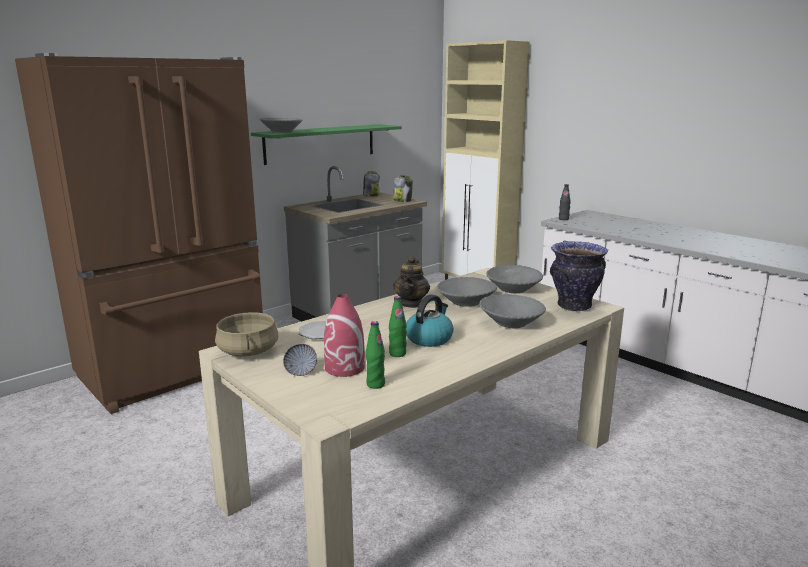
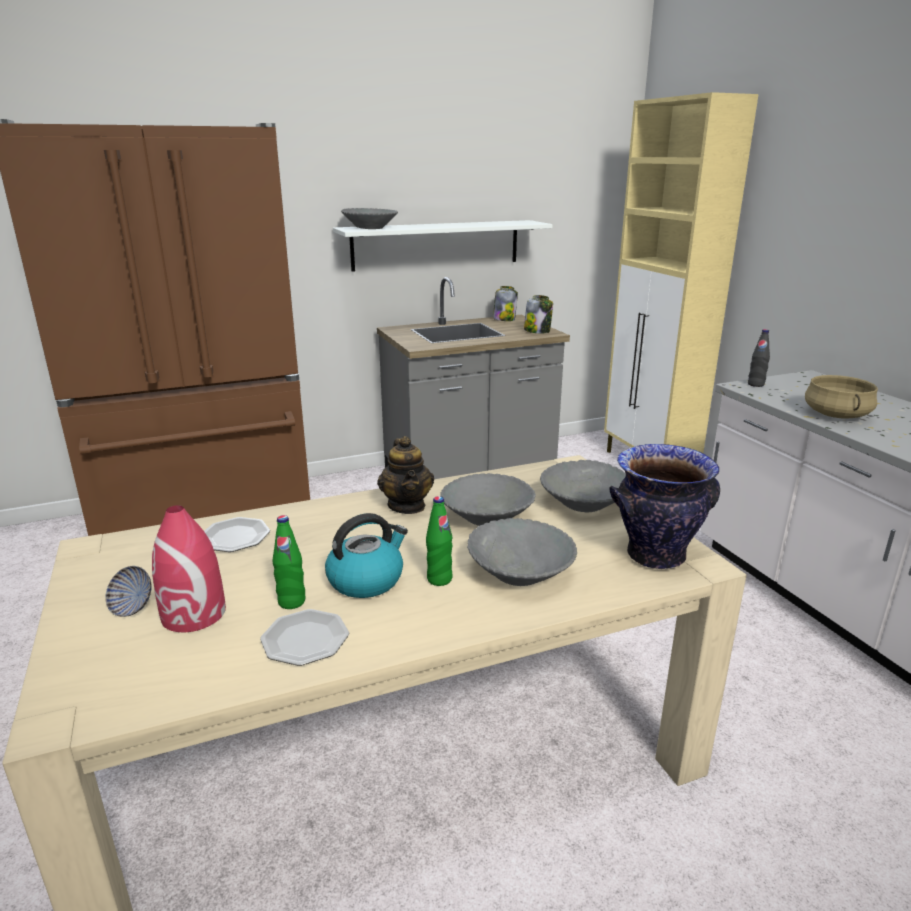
camera: 20 degrees right, 5 degrees up
(247, 351) = (110, 554): beige cooking pot -> beige cooking pot (835, 415)
(321, 143) = (436, 245): green shelf -> white shelf
(375, 384) = (198, 659): green bottle -> green bottle (439, 579)
(411, 303) = (407, 506): teapot -> teapot turned 45 degrees counterclockwise
(427, 367) = (306, 640): none -> plate

